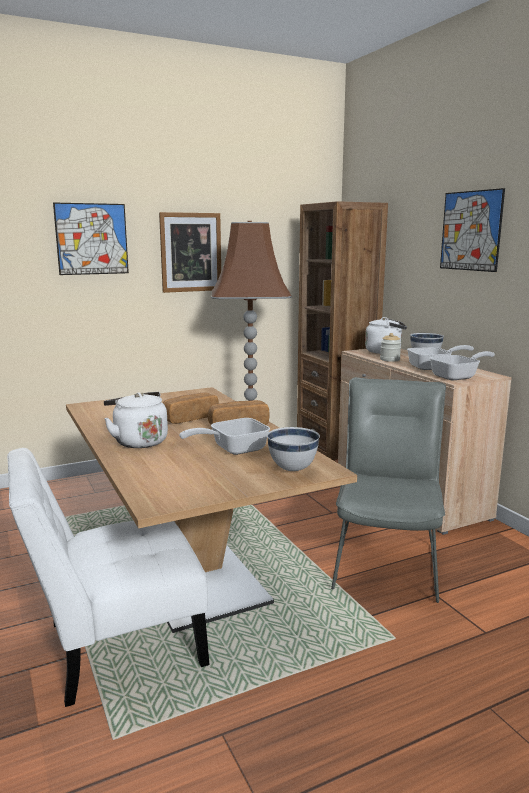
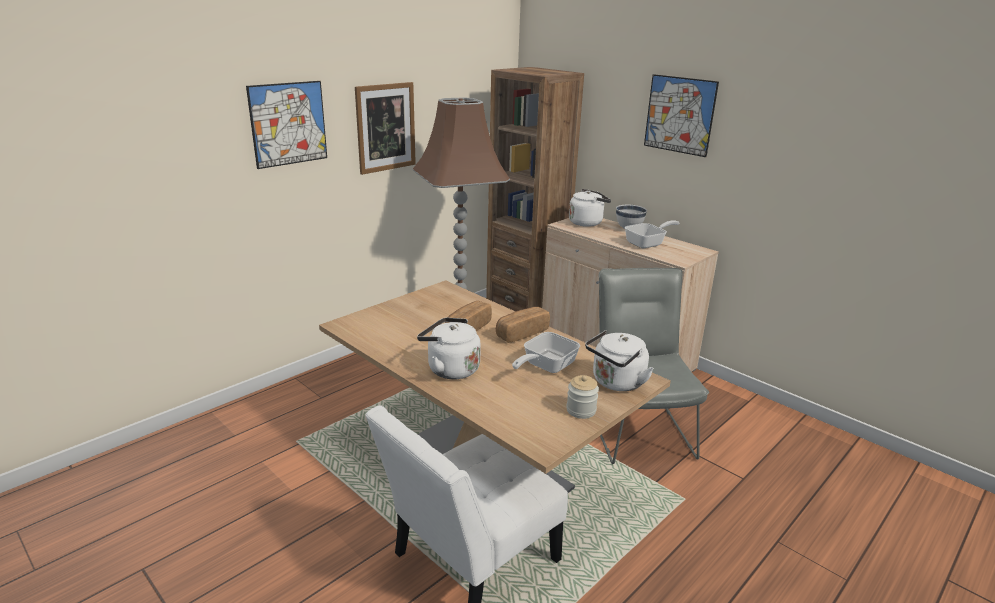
camera: 20 degrees left, 10 degrees up
(292, 469) = (616, 383): white bowl -> white kettle
(390, 359) = (602, 235): jar -> jar (581, 410)
(458, 377) = (678, 255): frying pan -> none

